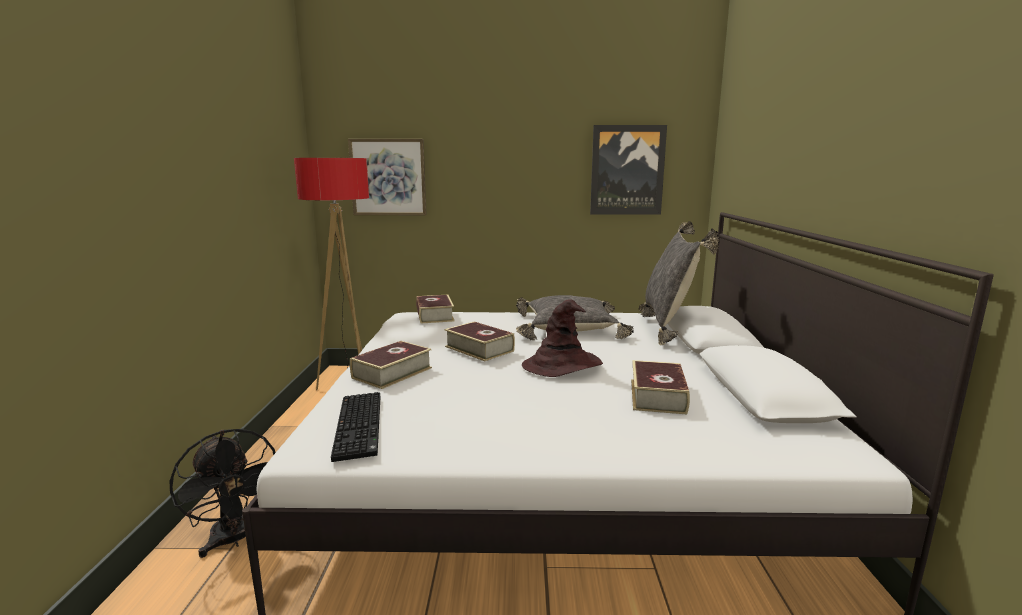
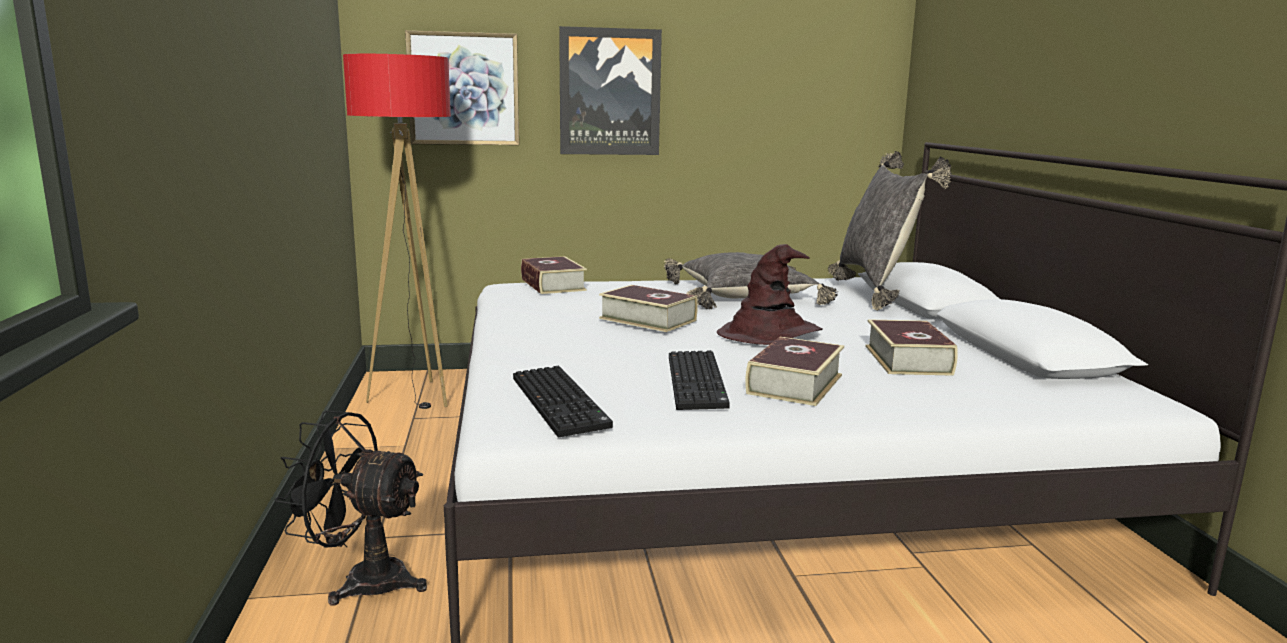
camera: 10 degrees left, 0 degrees up
(235, 540) = (362, 580): black fan -> black fan turned 150 degrees clockwise
(392, 373) = (551, 348): book -> book (795, 384)
(477, 411) = (699, 382): none -> keyboard
(627, 170) = (797, 86): picture -> picture (610, 92)

